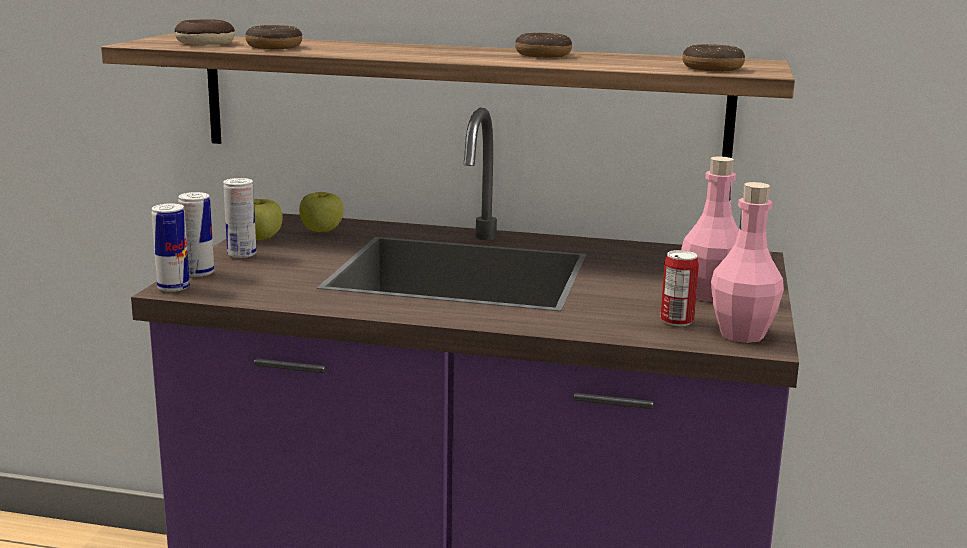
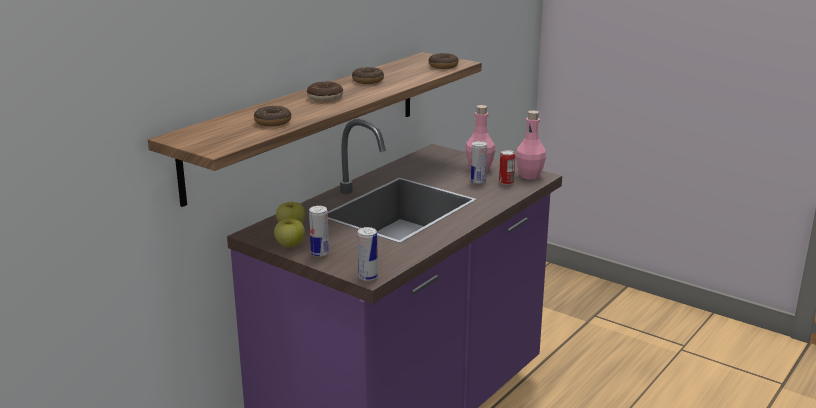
camera: 65 degrees left, 5 degrees up
(199, 273) = (346, 268): can -> can (478, 181)
(205, 43) = (232, 134): donut -> donut (325, 97)

